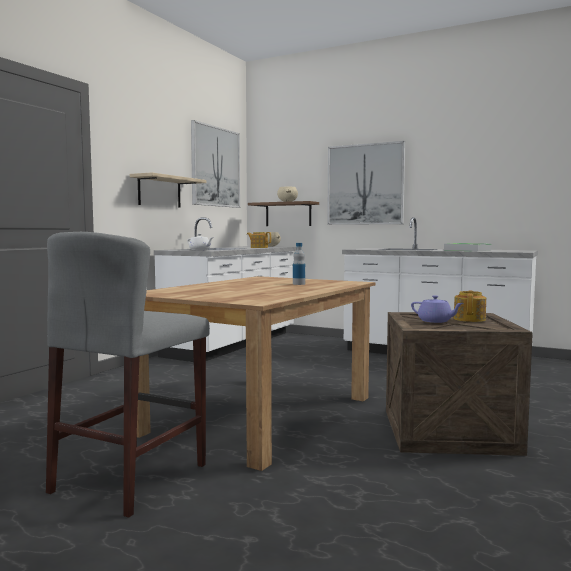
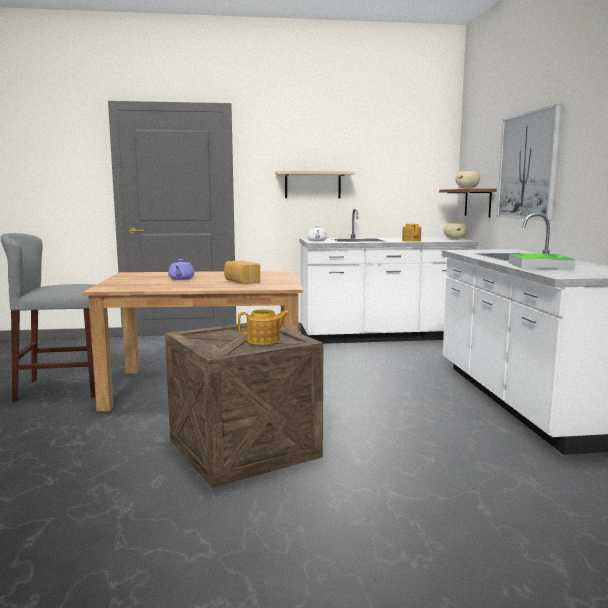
camera: 55 degrees right, 5 degrees up
(215, 167) = (399, 153): picture -> none
(299, 284) = (241, 281): bottle -> bread
(435, 321) = (233, 334): purple teapot -> purple teapot (181, 279)

